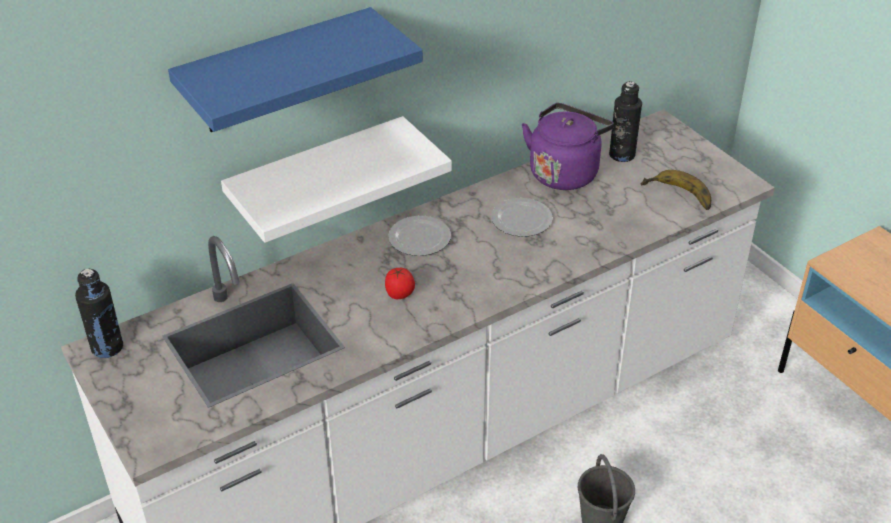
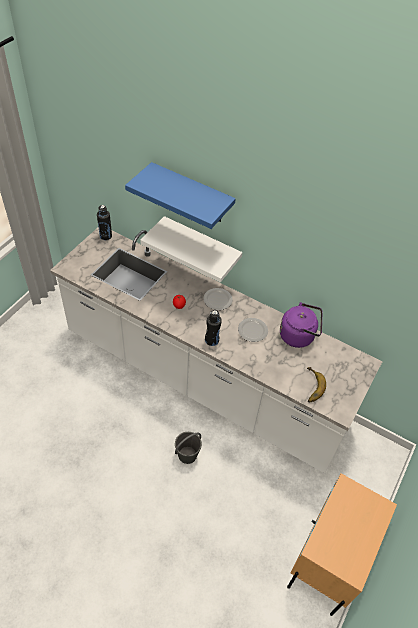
camera: 60 degrees right, 10 degrees up
(622, 154) = (329, 354): black bottle -> black bottle (212, 340)

